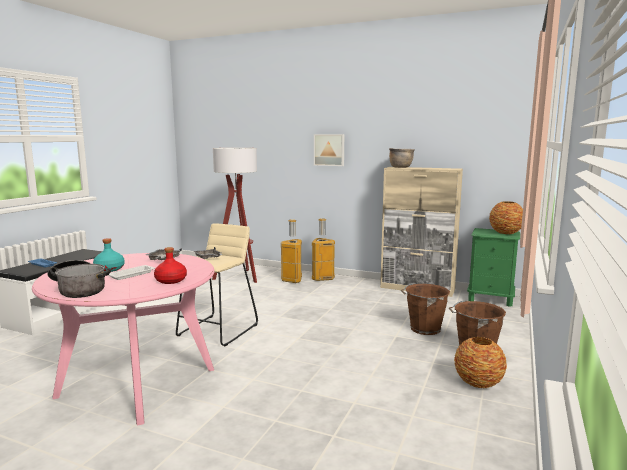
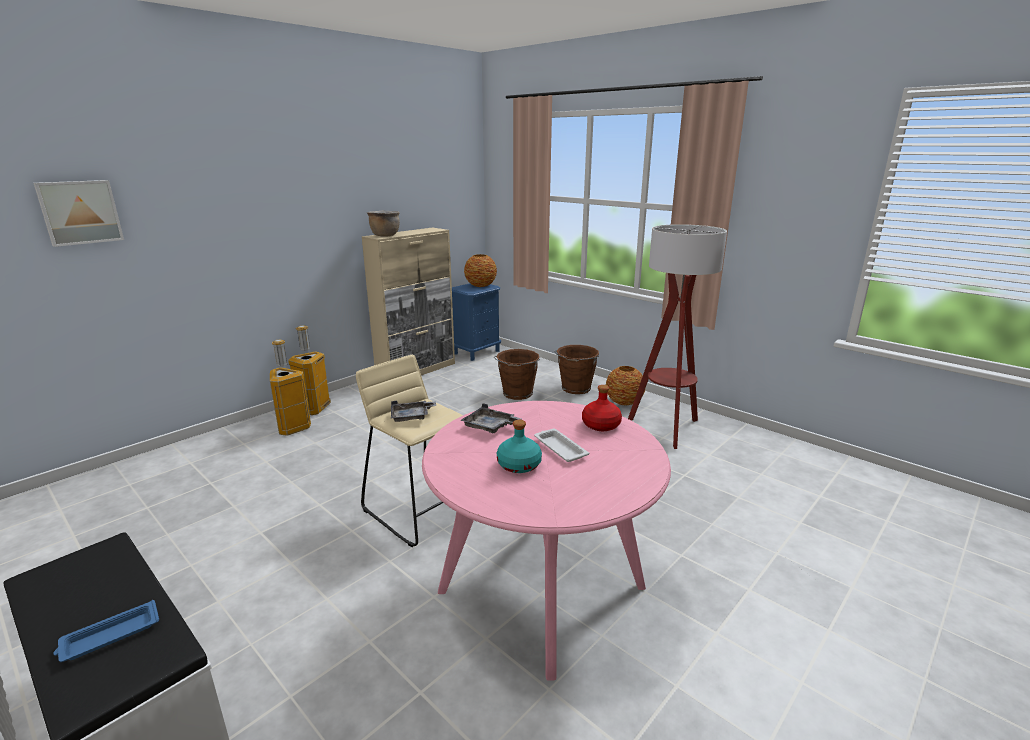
camera: 70 degrees left, 10 degrees up
(79, 289) = (618, 483): cooking pot -> none
(239, 277) = (213, 467): floor lamp -> floor lamp (666, 428)
(329, 150) = (272, 223): picture -> picture (80, 212)
(490, 299) = (476, 352): green nightstand -> blue nightstand

